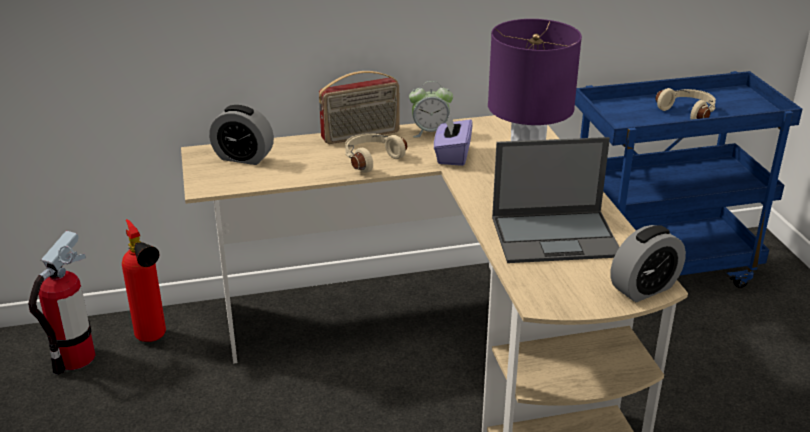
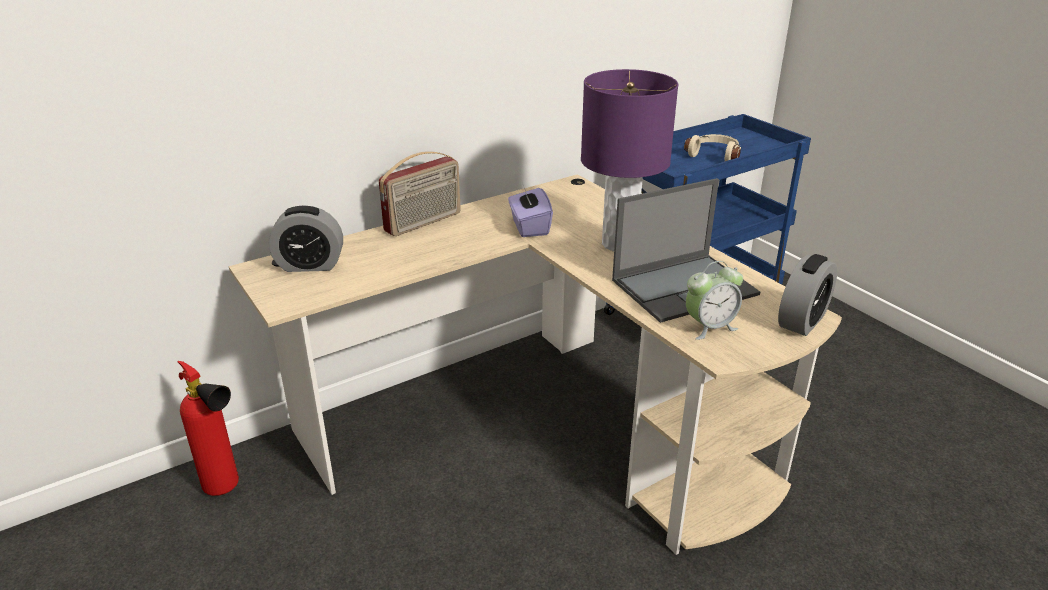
camera: 20 degrees left, 0 degrees up
(74, 357) = (137, 535): fire extinguisher -> none
(370, 159) = (449, 244): beige headphones -> none
(430, 132) = (492, 208): alarm clock -> alarm clock (709, 327)

